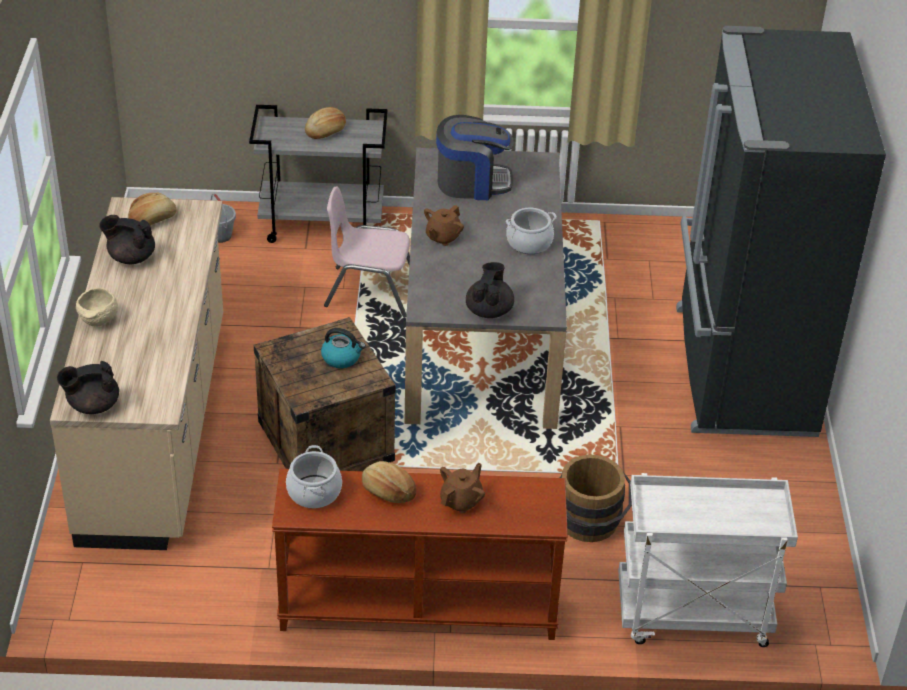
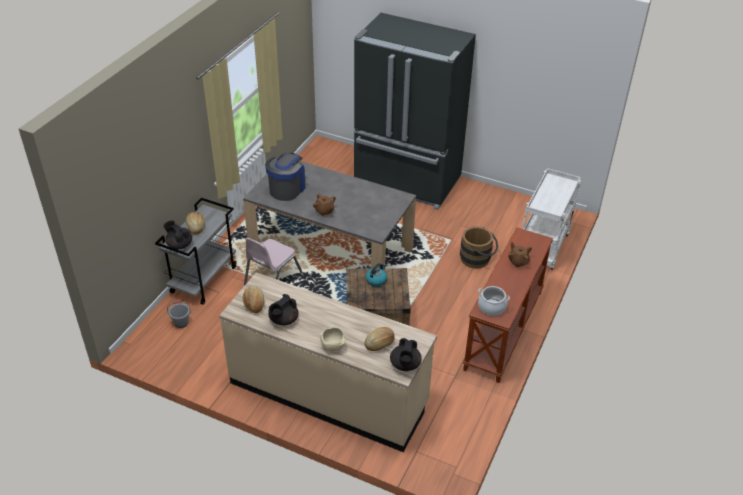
camera: 65 degrees left, 0 degrees up
(388, 491) = (501, 282): bread -> bread (380, 343)
(489, 310) = (390, 214): black teapot -> black teapot (179, 244)
(529, 242) = (347, 186): cooking pot -> none

